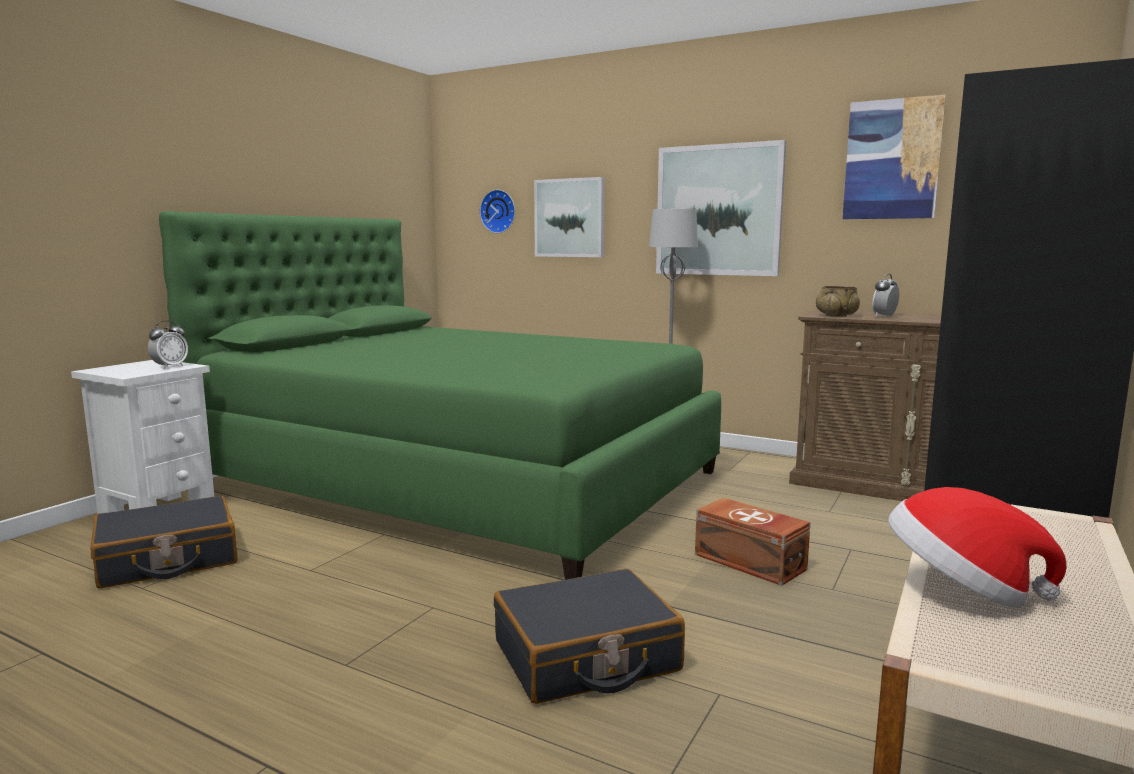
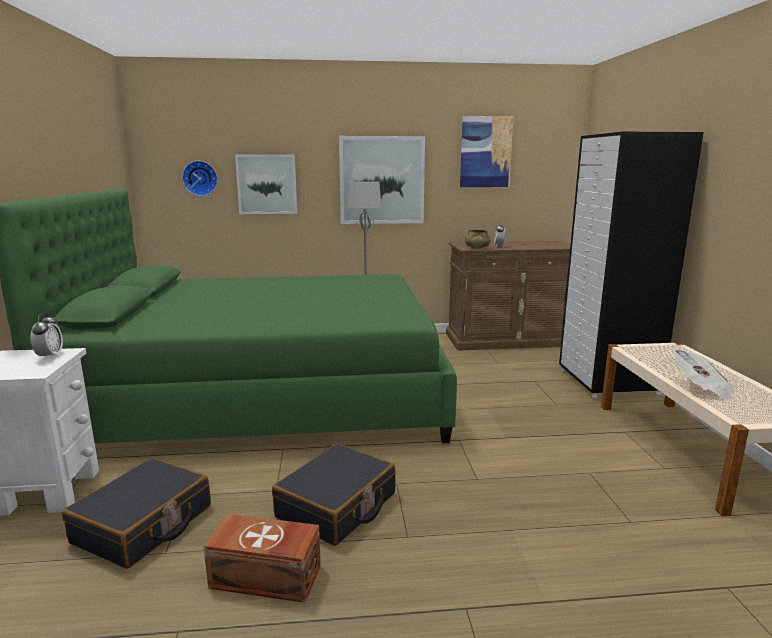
camera: 35 degrees left, 5 degrees up
(586, 657) = (514, 479): black suitcase -> black suitcase (337, 506)
(750, 563) = (505, 401): brown storage box -> brown storage box (266, 578)
(961, 590) = (702, 389): hat -> newspaper

